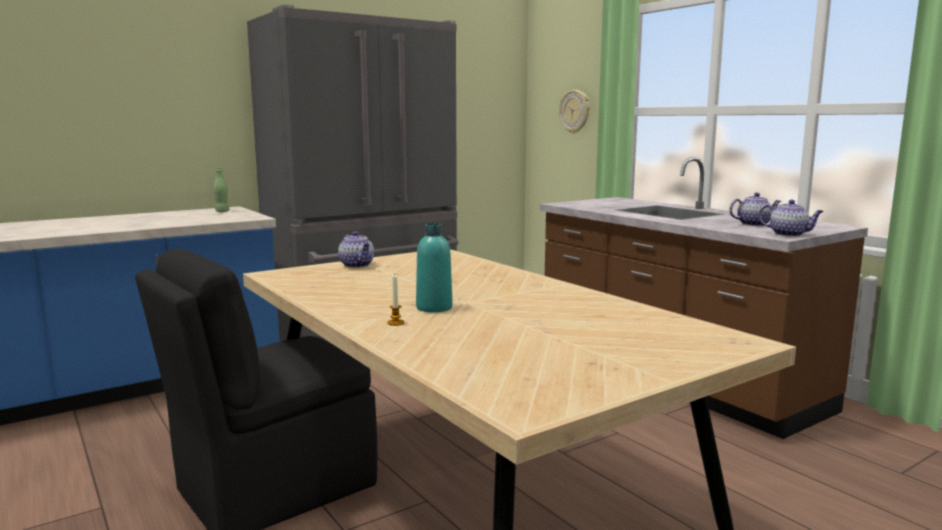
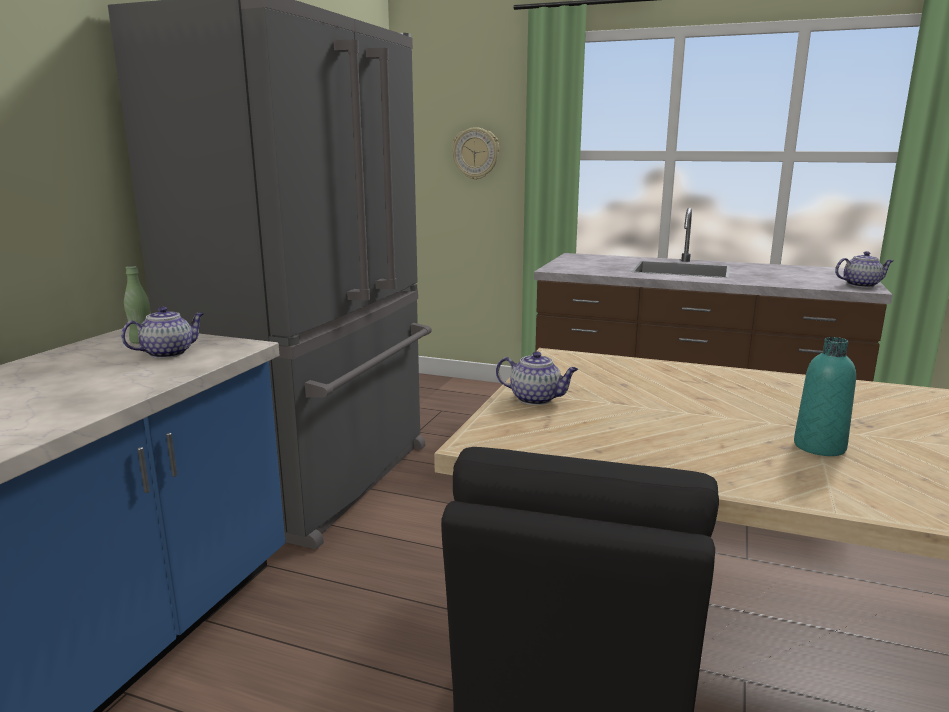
camera: 35 degrees left, 5 degrees up
(395, 323) = (867, 485): candle -> none
(754, 224) = (796, 276): teapot -> teapot (169, 353)

